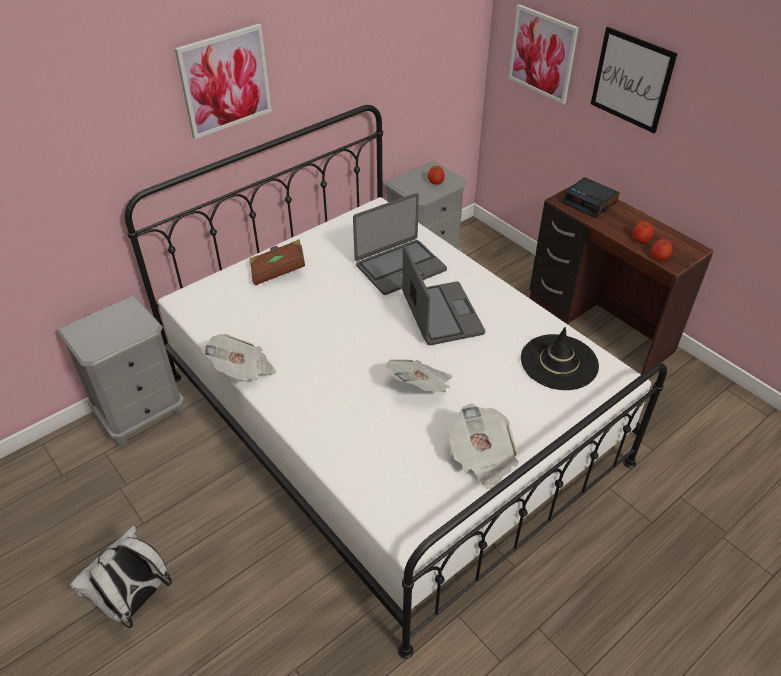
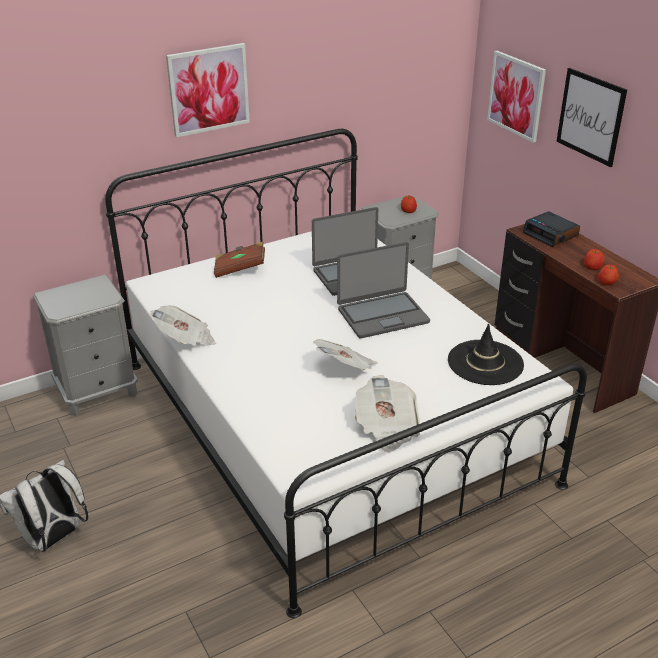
camera: 10 degrees right, 10 degrees down
(441, 314) = (382, 315): laptop -> laptop turned 75 degrees clockwise

